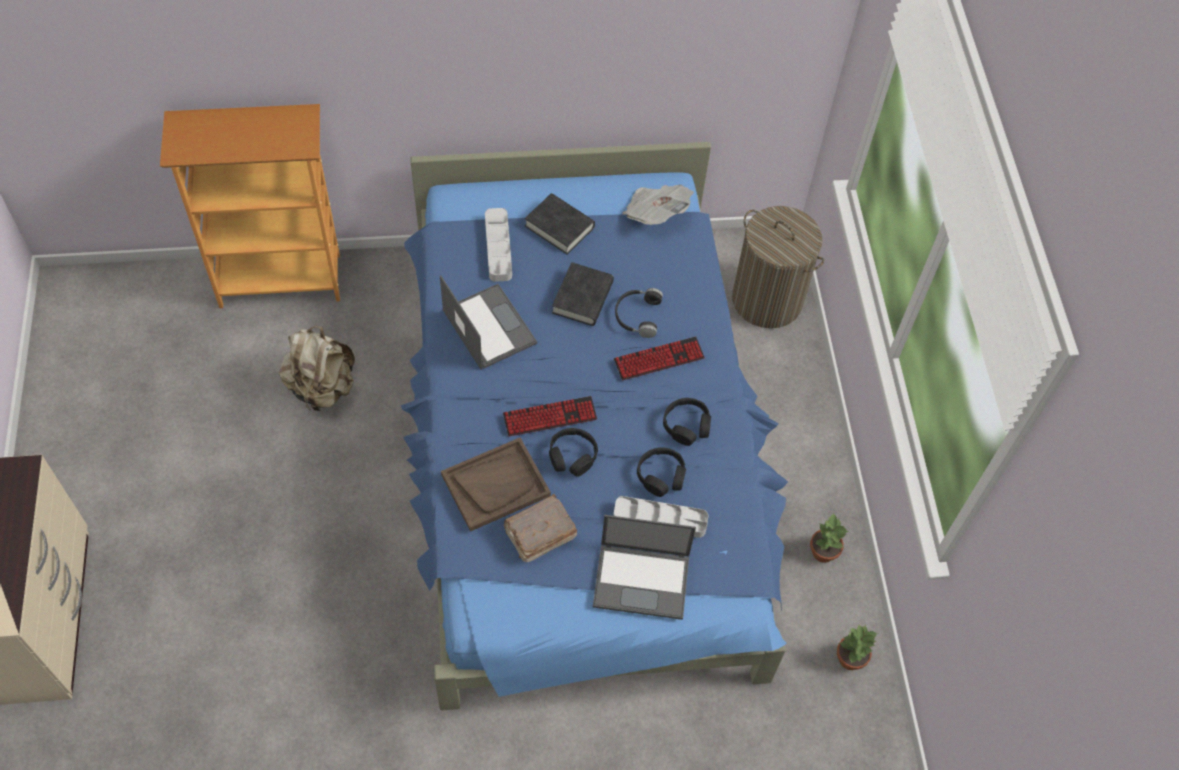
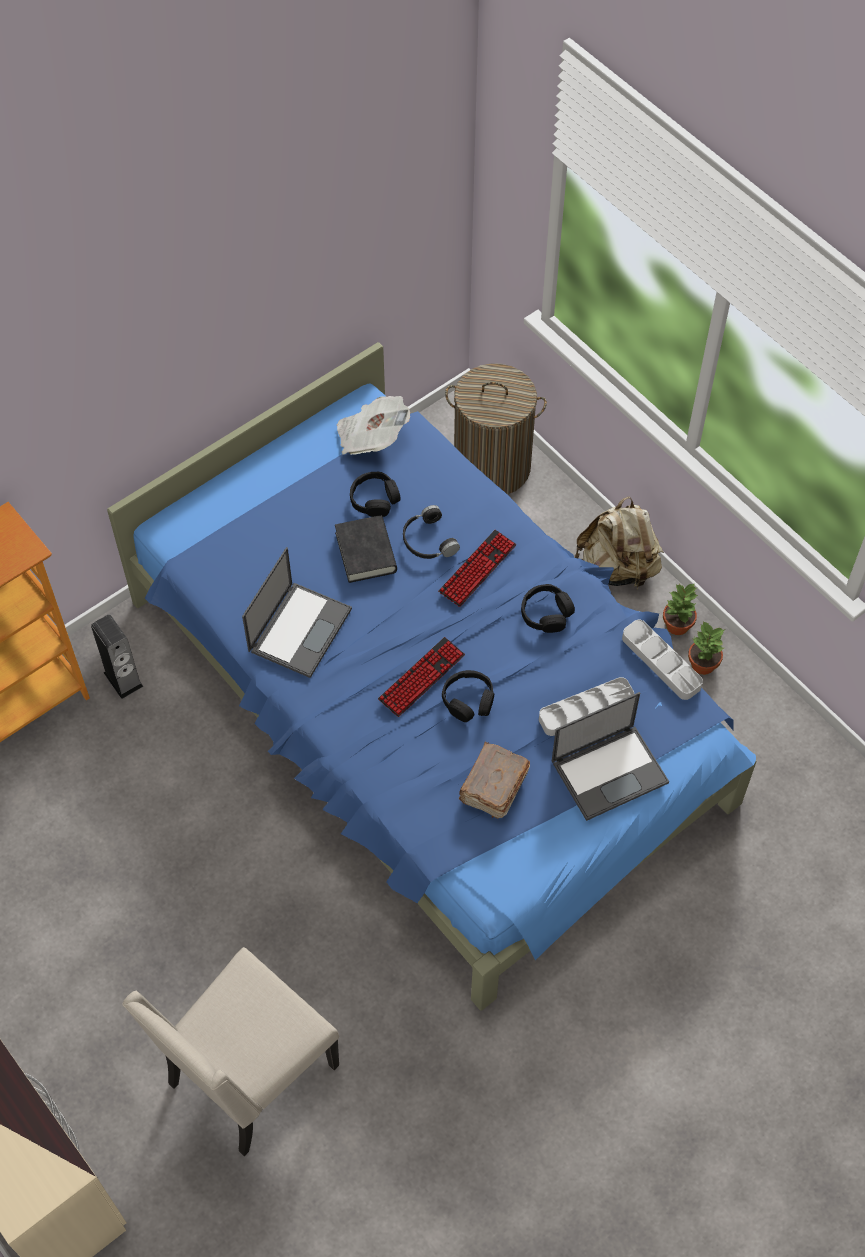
camera: 30 degrees left, 0 degrees up
(239, 645) = (249, 1076): none -> beige chair
(322, 388) = (138, 791): beige backpack -> beige backpack (618, 568)
(373, 301) = (123, 679): none -> speaker
(488, 326) = (300, 628): laptop -> laptop turned 90 degrees clockwise
(496, 485) = (421, 767): brown tray -> none
(498, 247) = (250, 550): grey tray -> grey tray (661, 662)
(559, 227) = (292, 499): black book -> none
(661, 475) = (558, 671): black headphones -> black headphones (374, 499)
(850, 659) = (790, 742): potted plant -> potted plant (678, 625)

